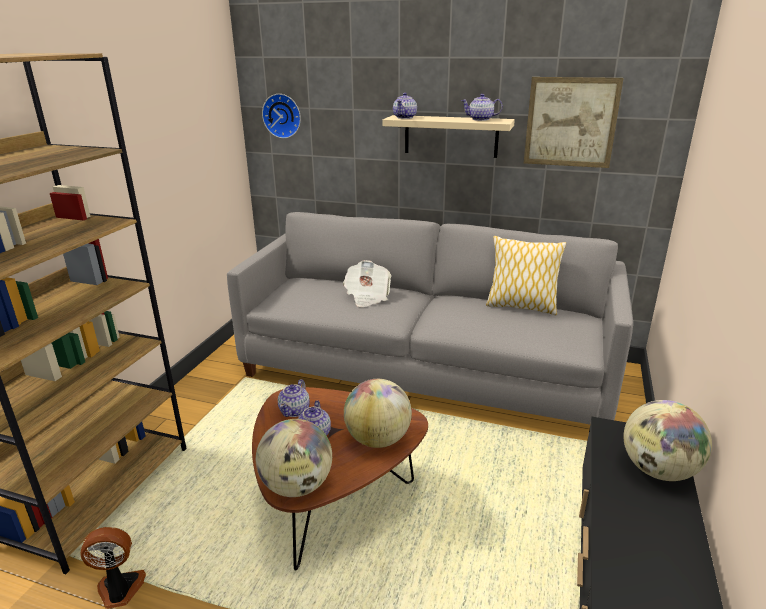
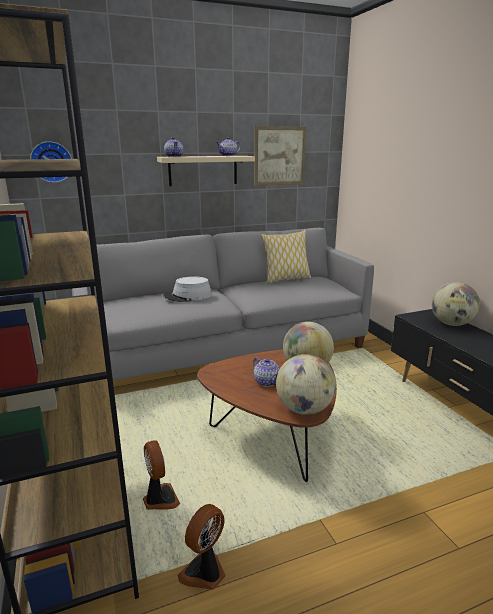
camera: 40 degrees left, 5 degrees down
(173, 503) = (160, 499): none -> fan
(295, 410) = (231, 376): teapot -> none
(367, 296) = (188, 296): newspaper -> grey hat

